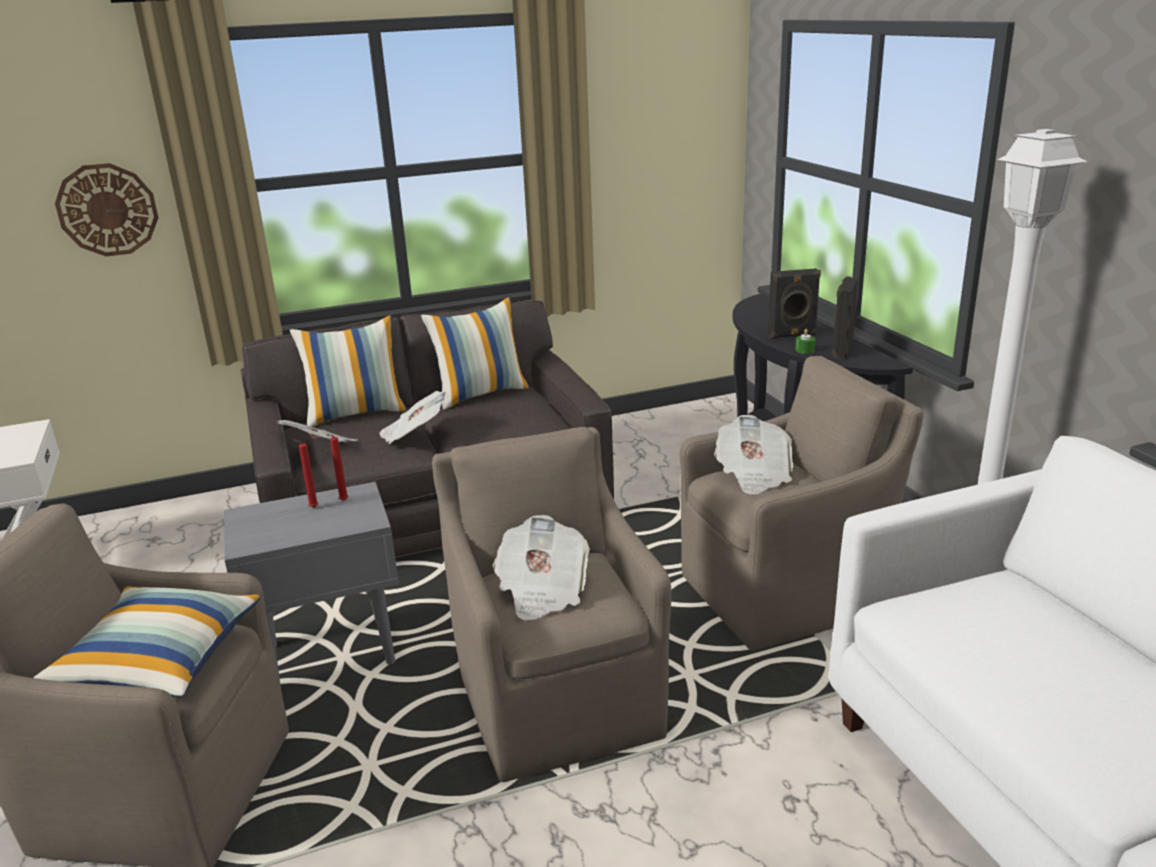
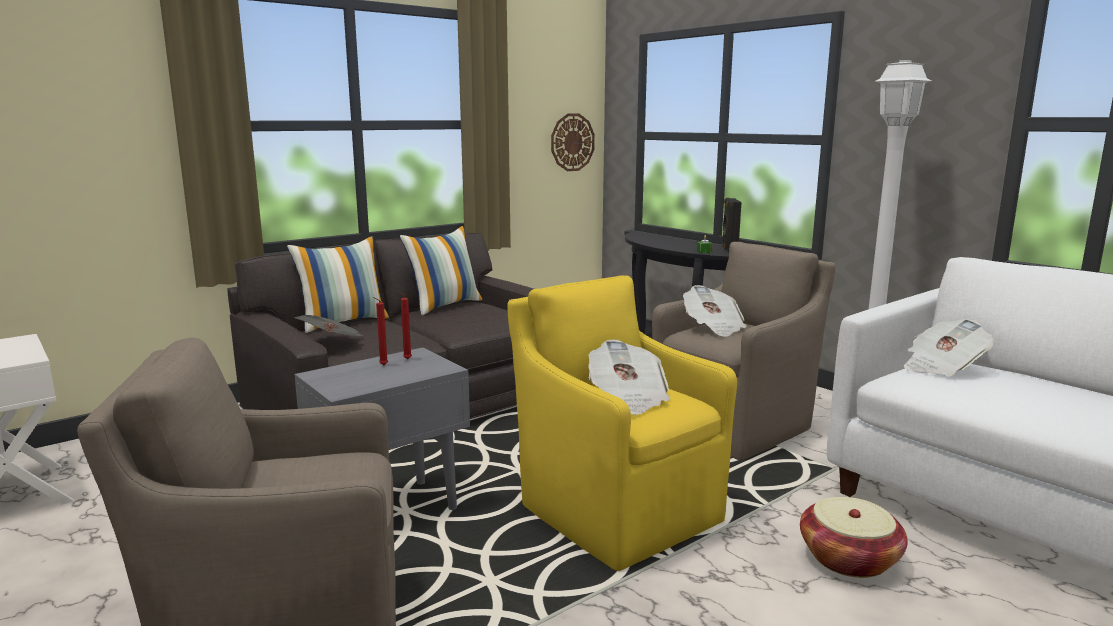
camera: 20 degrees left, 10 degrees down
(107, 210) = (104, 136): wall clock -> wall clock (572, 142)
(159, 661) = (318, 479): pillow -> none
(414, 434) = (412, 329): newspaper -> newspaper (942, 367)
(557, 697) = (616, 510): brown armchair -> yellow armchair
(776, 824) = (849, 559): none -> basket
(792, 335) = (685, 246): black speaker -> none

